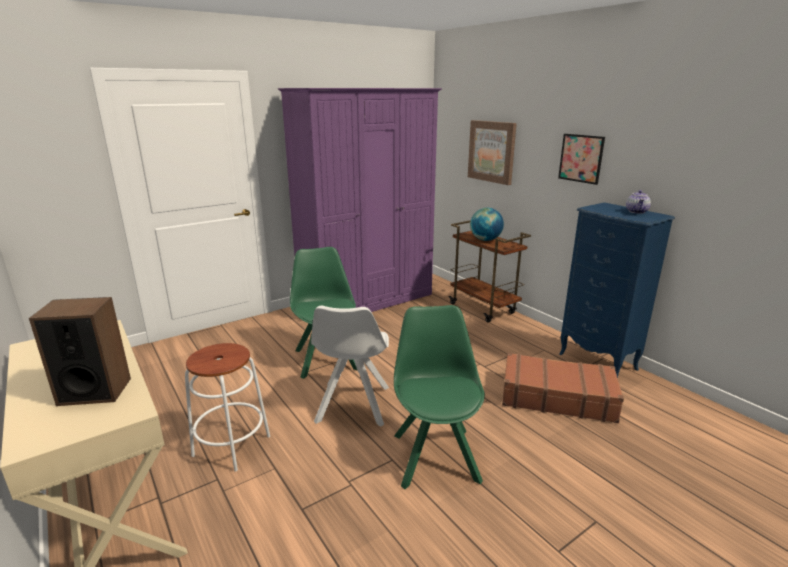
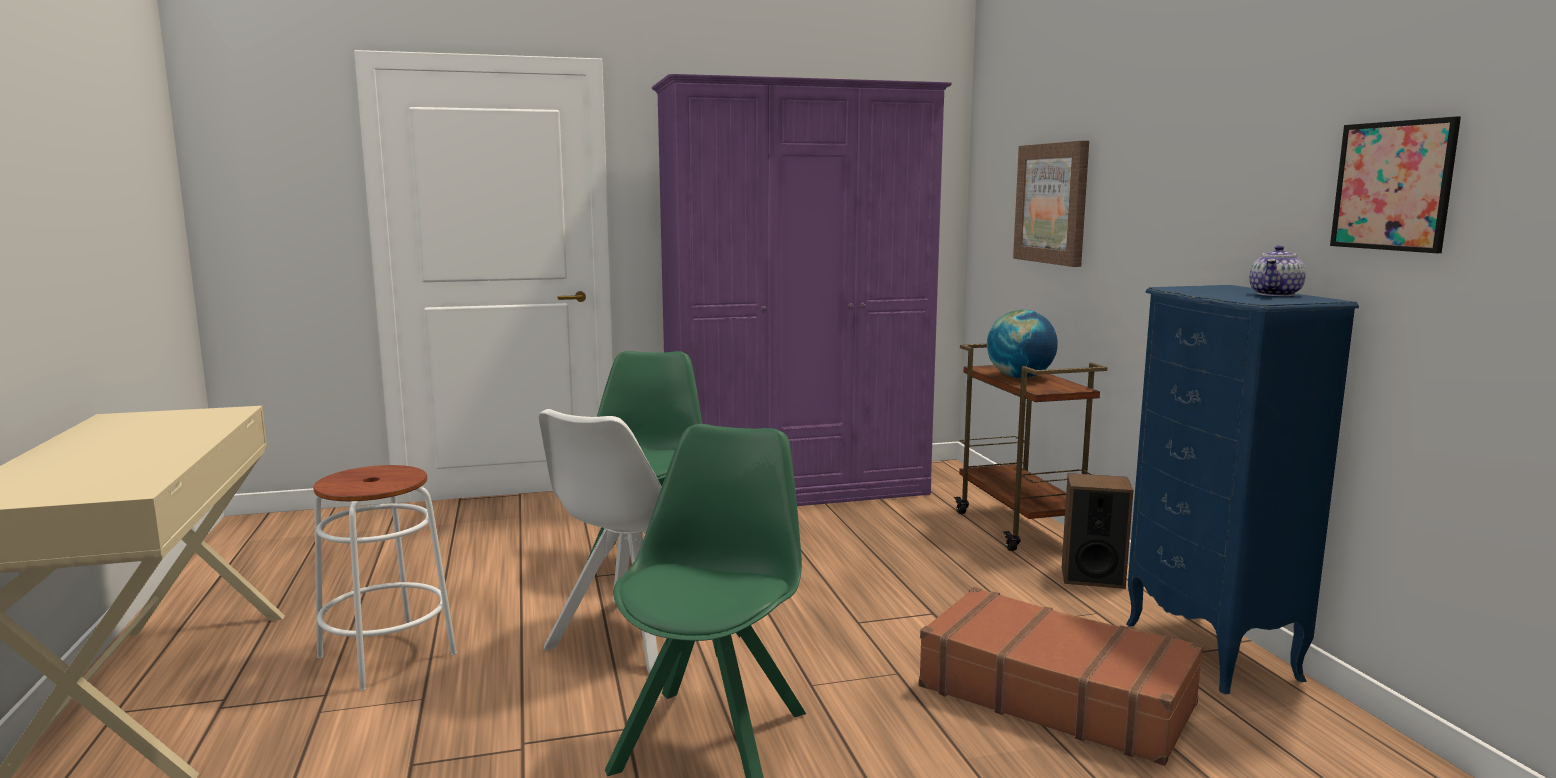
camera: 20 degrees right, 10 degrees down
(95, 391) = (117, 466): speaker -> speaker (1092, 577)
(581, 158) = (1192, 196): picture -> picture (1393, 186)

